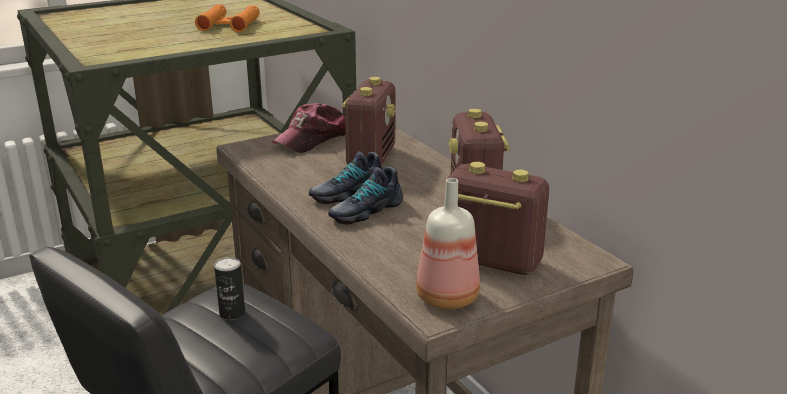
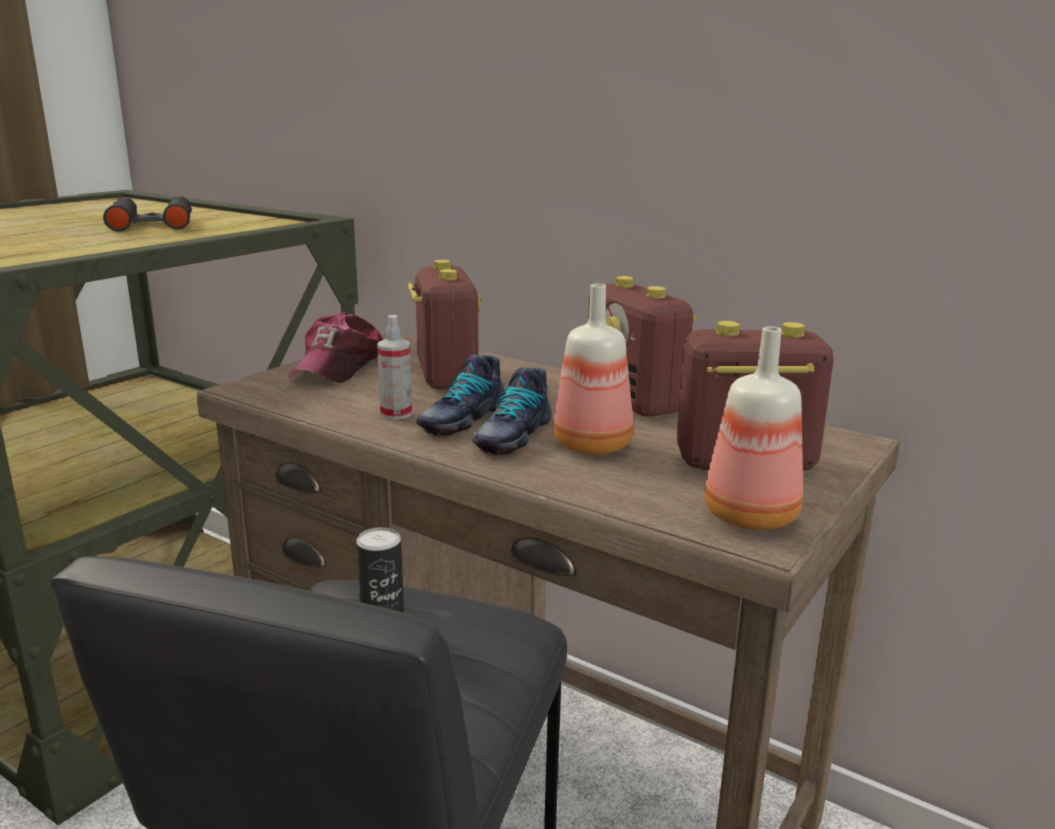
camera: 25 degrees left, 5 degrees down
(229, 25) = (151, 224): orange binoculars -> black binoculars
(312, 182) = (396, 414): none -> spray bottle
(408, 227) = (593, 444): none -> bottle

